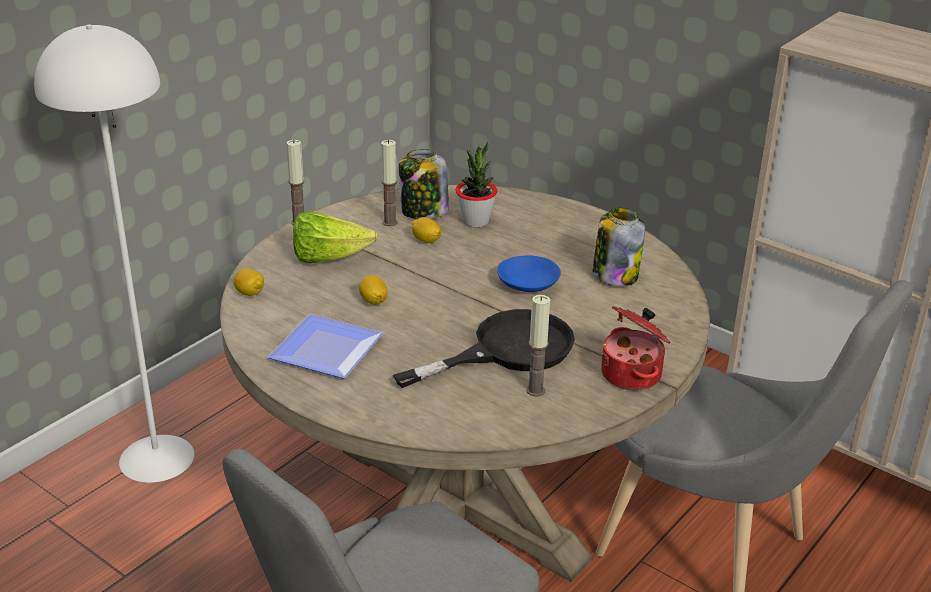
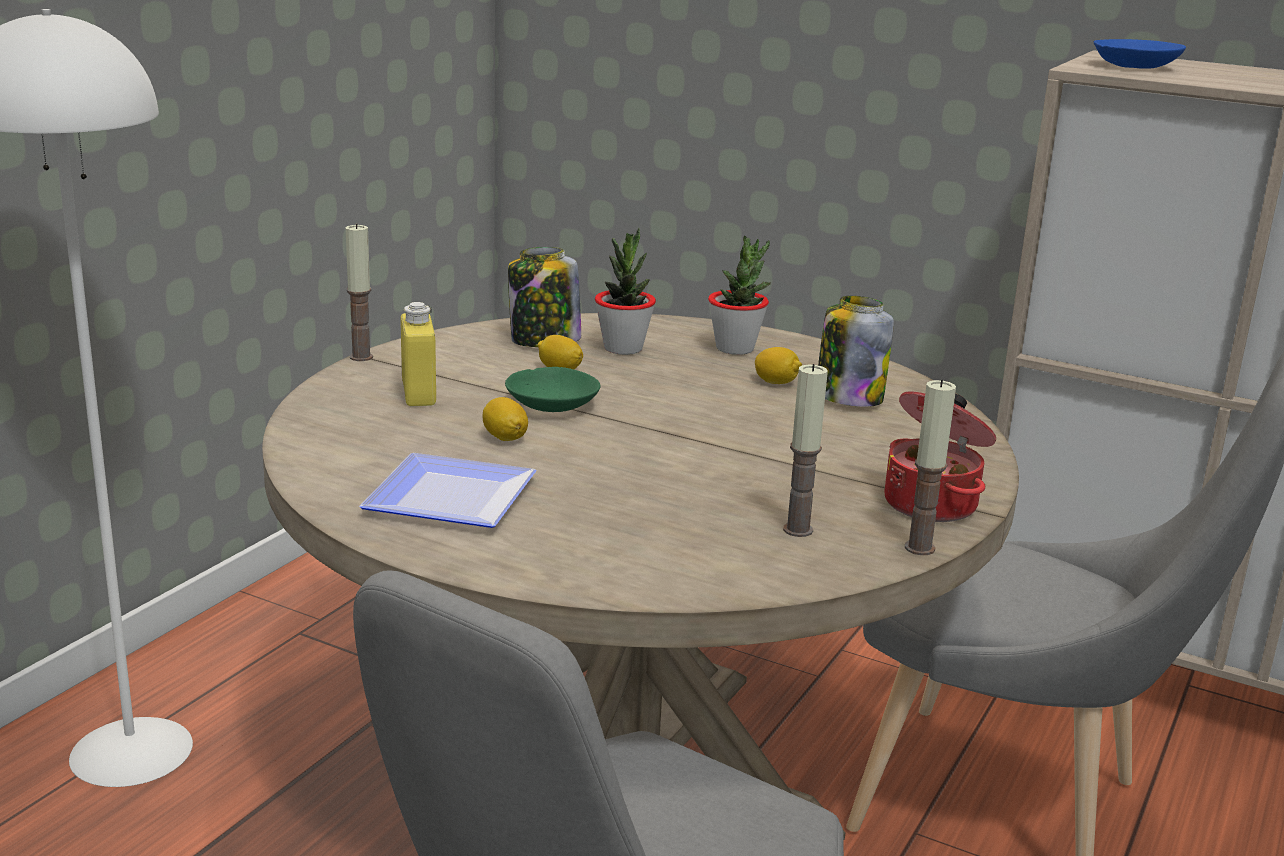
camera: 10 degrees left, 10 degrees down
(249, 293) = (306, 436): lemon -> lemon (776, 382)
(328, 258) = (418, 393): lettuce -> yellow bottle
(389, 222) = (498, 353): candle -> candle (919, 548)
(412, 273) = (552, 405): none -> green bowl
(507, 350) = (732, 485): black frying pan -> none
(527, 284) = (728, 411): blue bowl -> blue bowl (1134, 67)
(553, 224) = (735, 348): none -> potted plant

